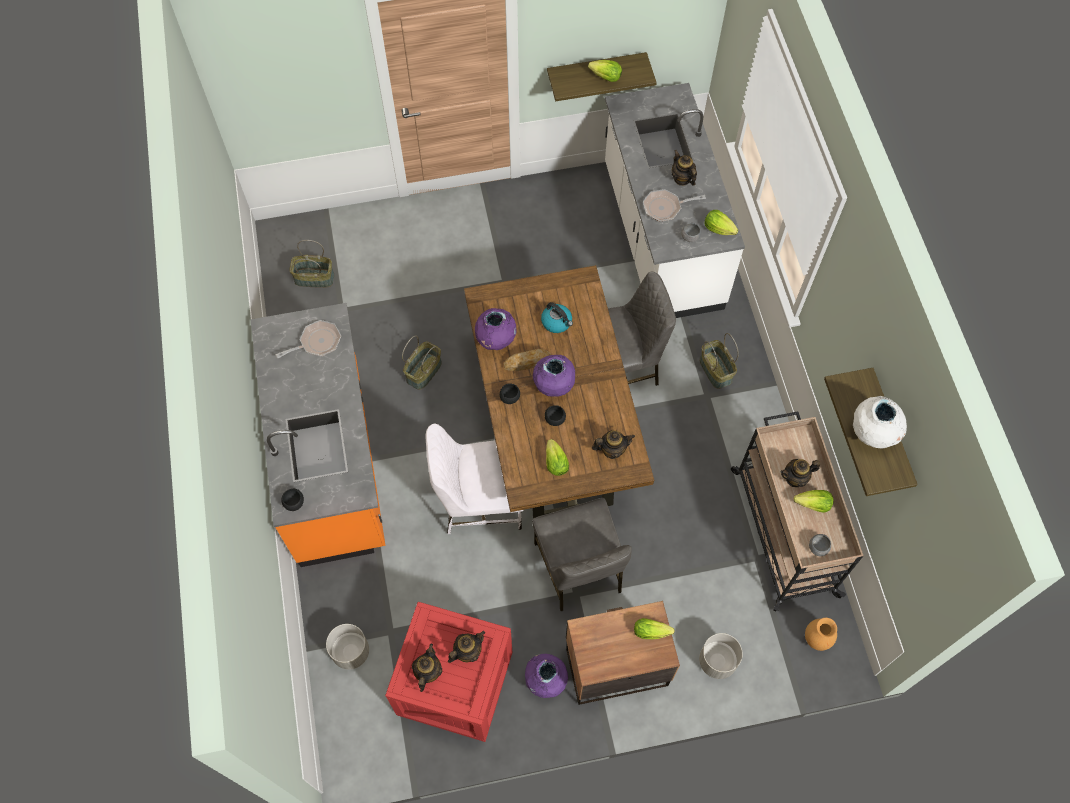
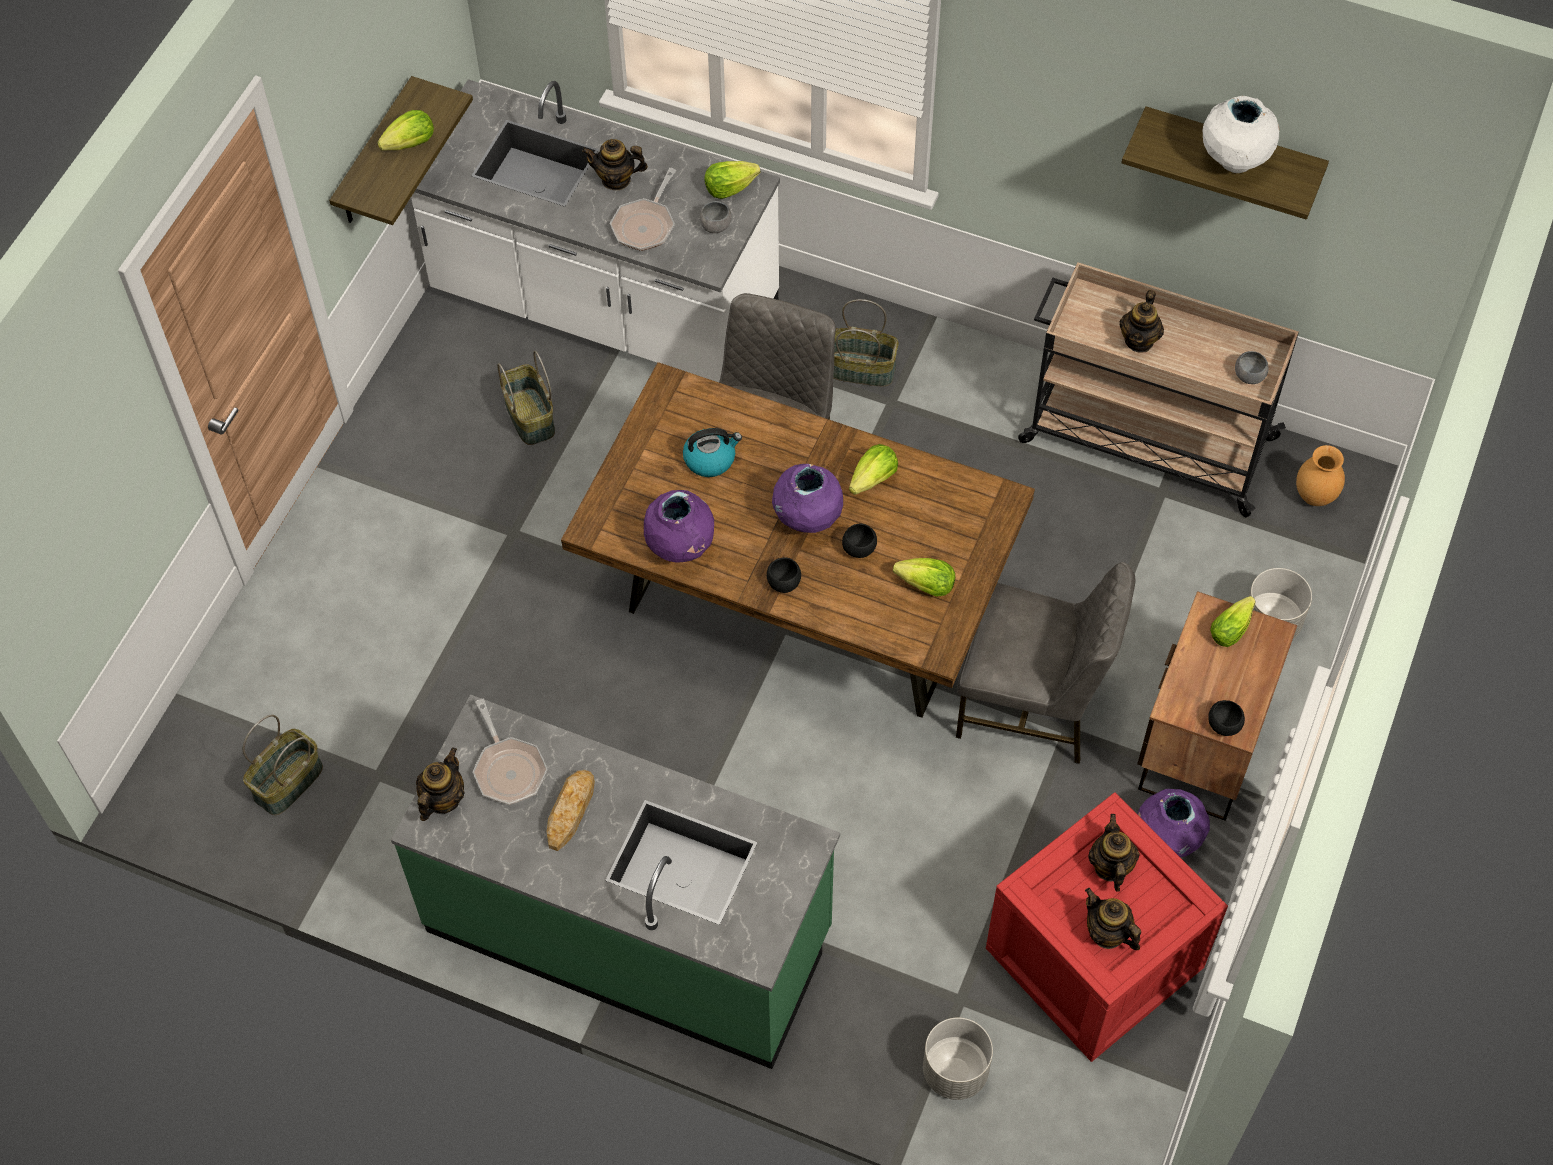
camera: 55 degrees left, 5 degrees down
(294, 503) = (755, 940): black bowl -> black bowl (1224, 725)
(317, 342) = (508, 769): frying pan -> frying pan turned 150 degrees clockwise
(332, 461) = (630, 929): orange counter -> green counter
(423, 371) = (576, 722): basket -> basket (528, 416)
(479, 501) = (841, 769): white chair -> none
(527, 362) = (745, 530): bread -> bread (570, 811)
(612, 450) = (955, 509): teapot -> teapot (442, 799)
(813, 505) = (1188, 344): lettuce -> lettuce (873, 479)

